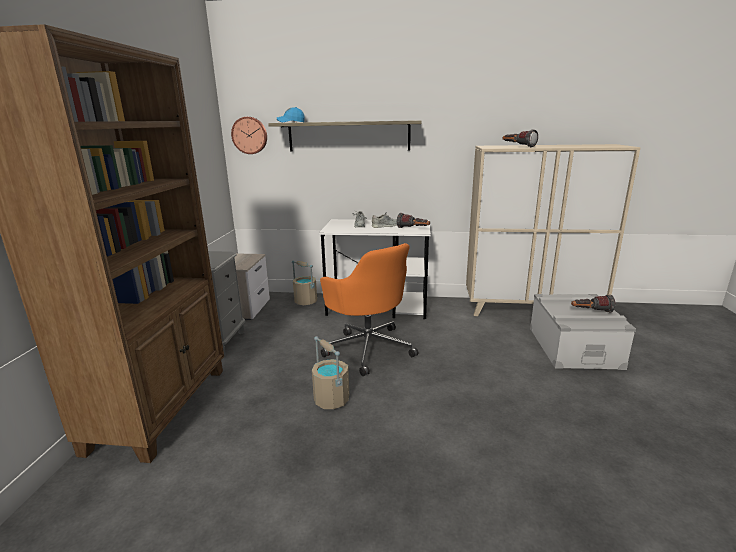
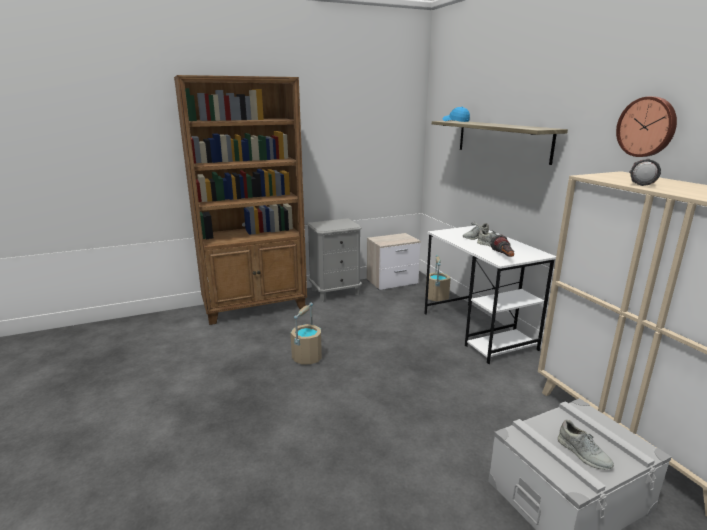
camera: 60 degrees right, 0 degrees up
(250, 135) = (439, 130): wall clock -> wall clock (647, 127)
(368, 348) = (394, 350): orange office chair -> none
(590, 311) = (583, 453): flashlight -> grey shoe

